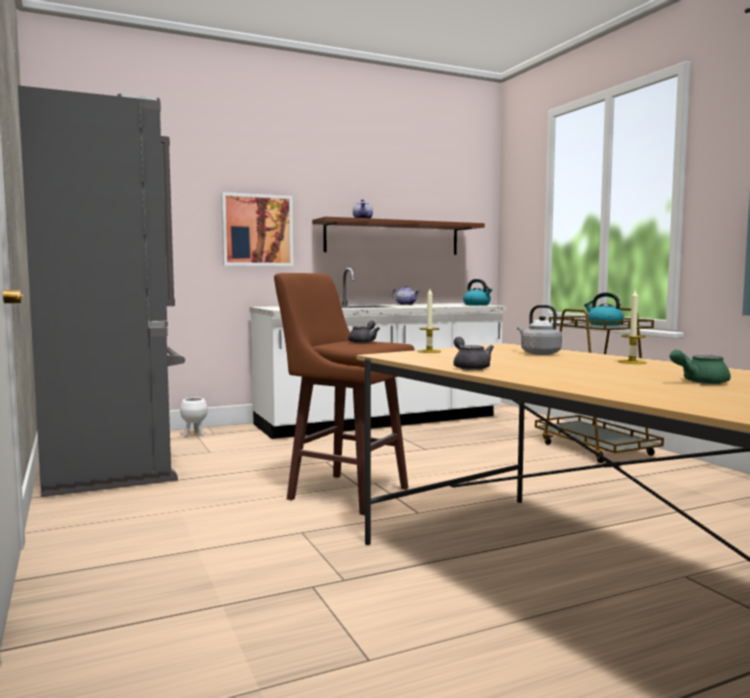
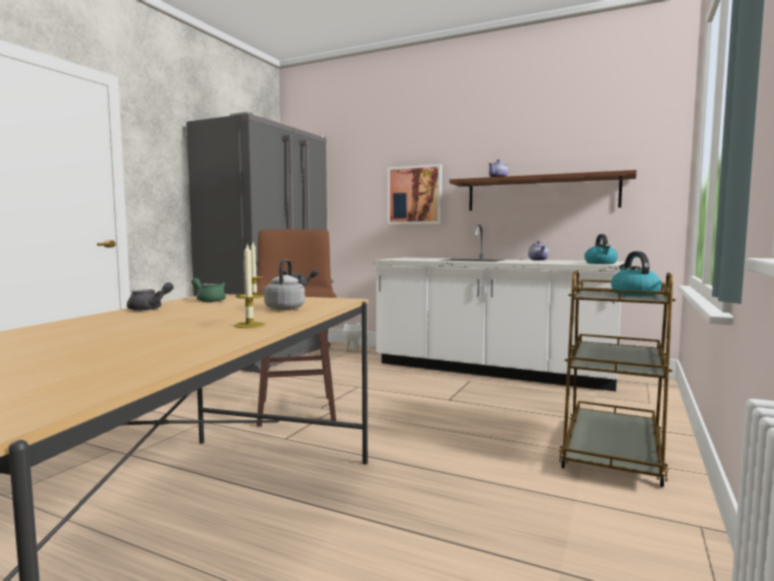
camera: 50 degrees right, 0 degrees up
(699, 382) = (91, 345): green teapot -> green teapot (209, 300)

